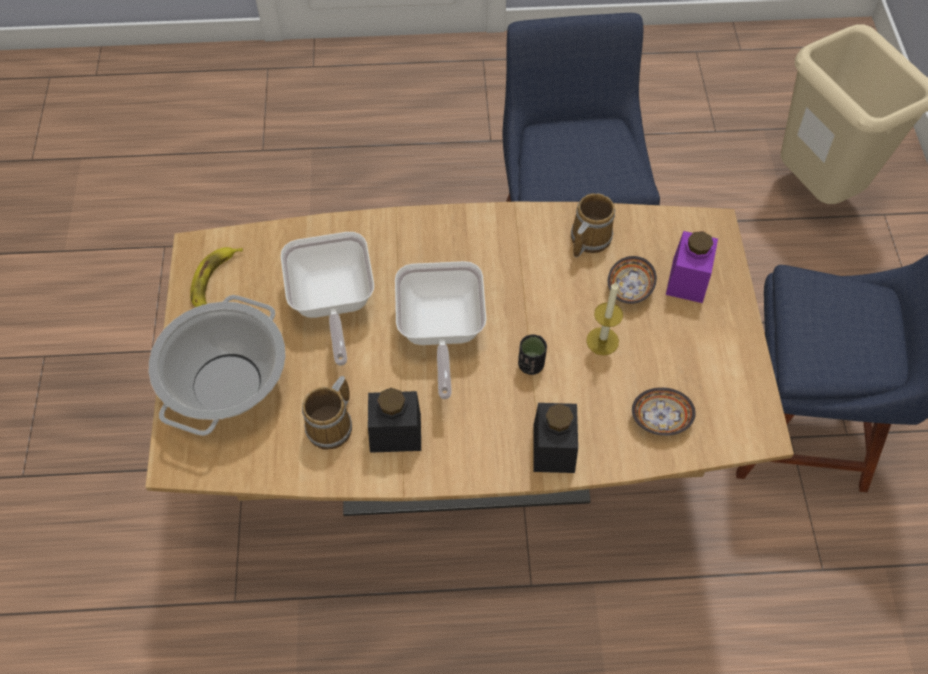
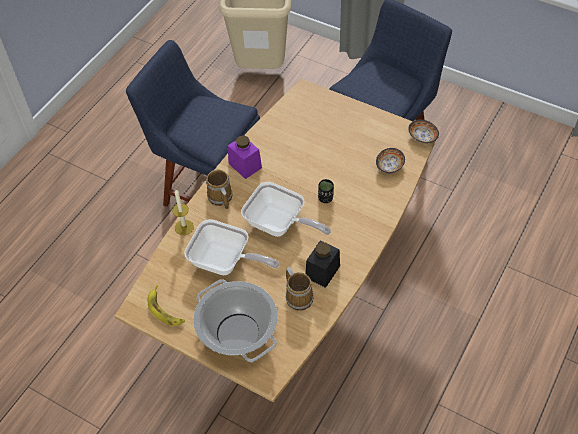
camera: 55 degrees left, 5 degrees down
(553, 448) = (376, 213): black jar -> none
(588, 238) = (272, 139): mug -> mug (220, 198)
(602, 341) = (333, 164): candle -> candle (184, 227)
(629, 288) = (313, 139): bowl -> bowl (422, 137)
(687, 280) = (325, 116): purple jar -> purple jar (245, 165)

